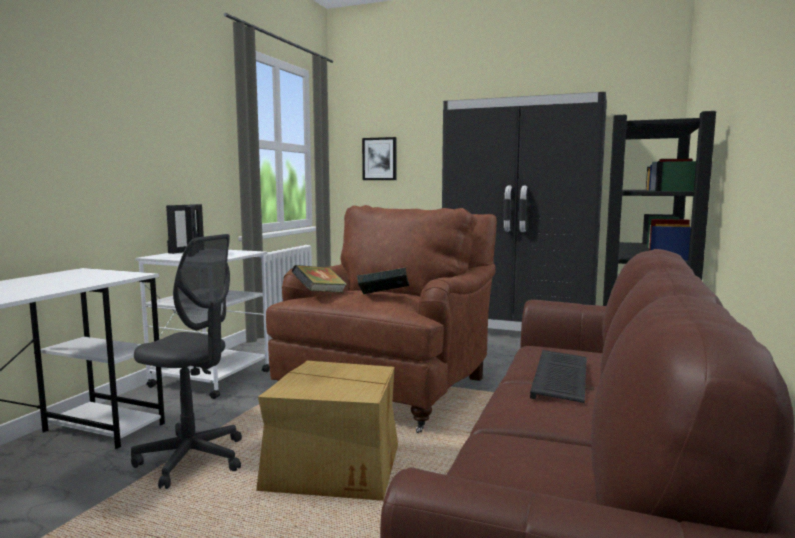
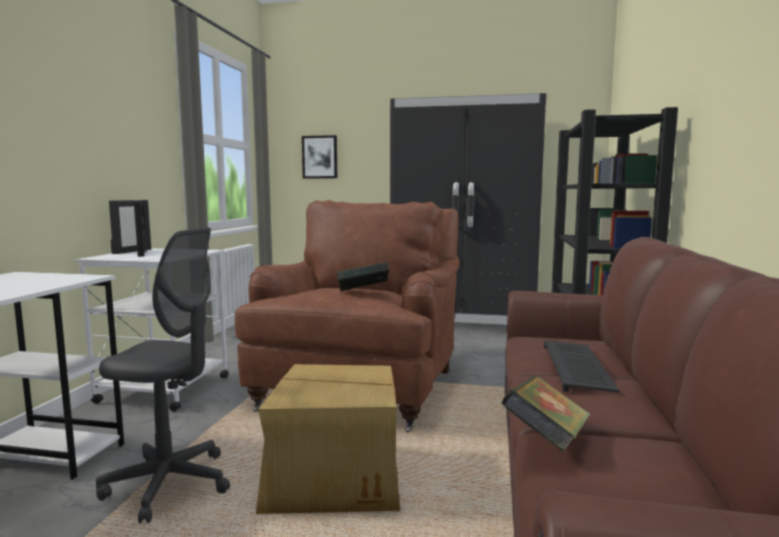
camera: 10 degrees left, 0 degrees up
(320, 294) = (294, 292): book -> book (546, 440)

